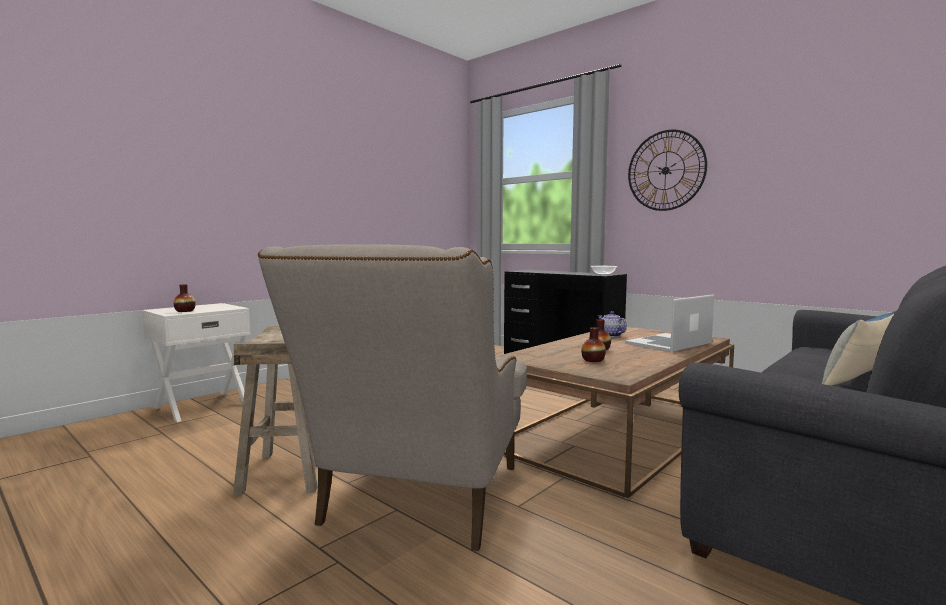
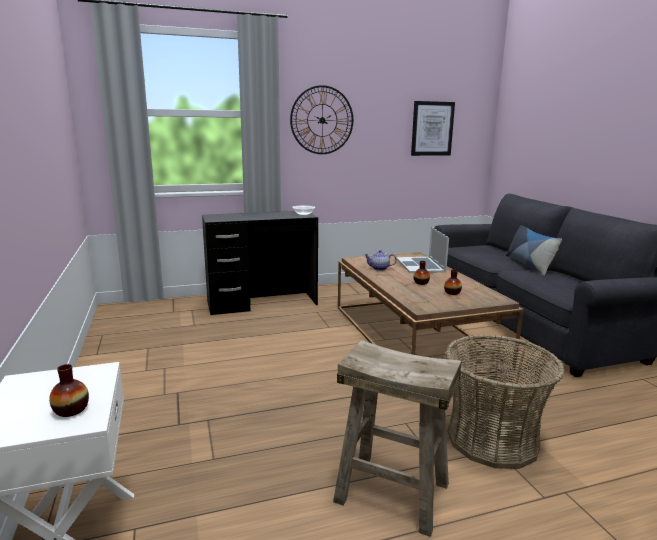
camera: 60 degrees left, 10 degrees up
(416, 505) = (492, 440): beige armchair -> basket
(849, 164) = (432, 128): none -> picture

